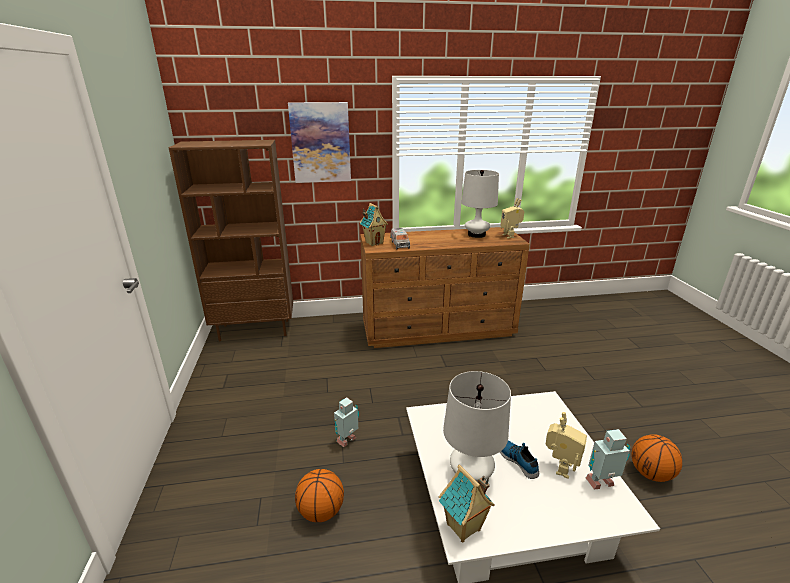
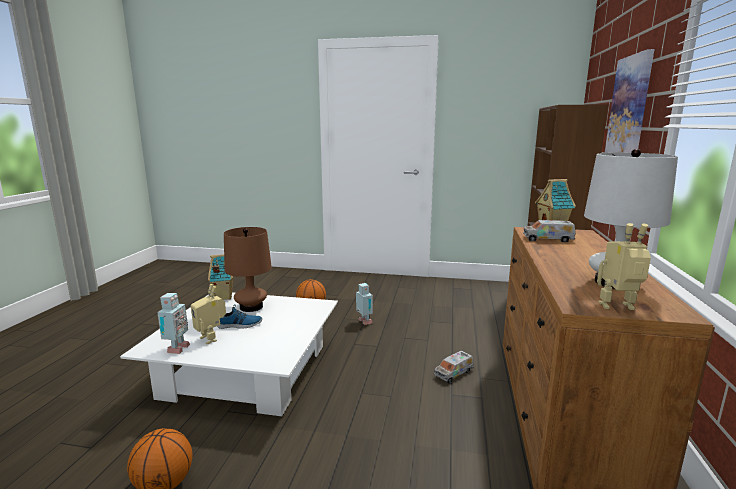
camera: 110 degrees right, 10 degrees down
(418, 368) = (453, 373): none -> toy truck
(470, 474) = (251, 307): white table lamp -> brown table lamp

